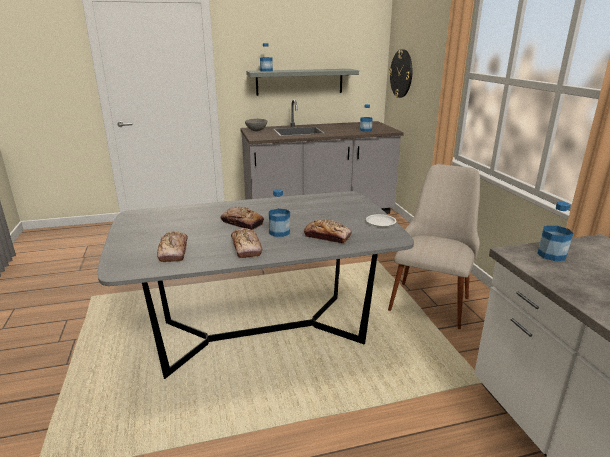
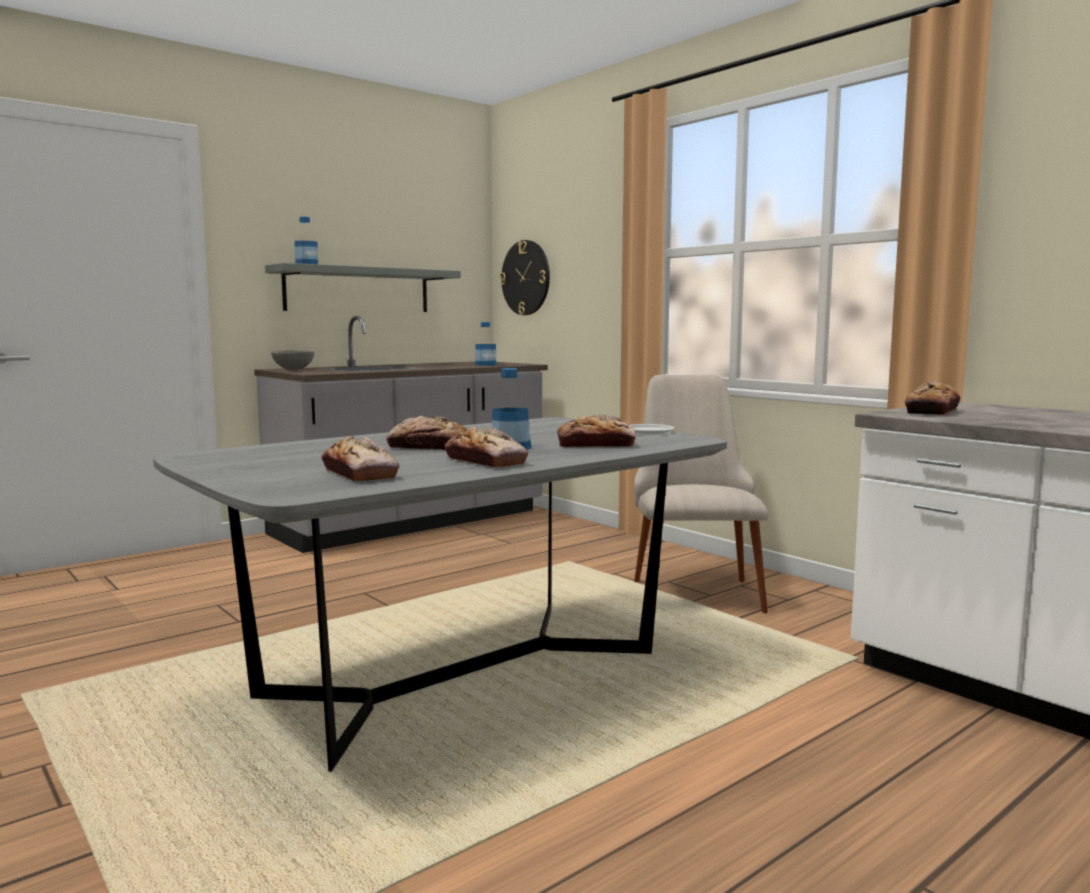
camera: 25 degrees left, 15 degrees down
(551, 255) = (931, 411): bottle -> bread

